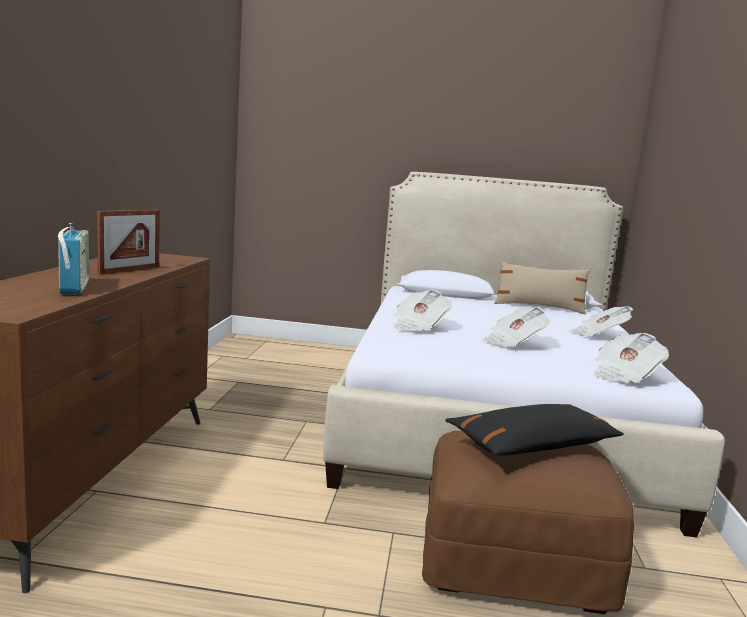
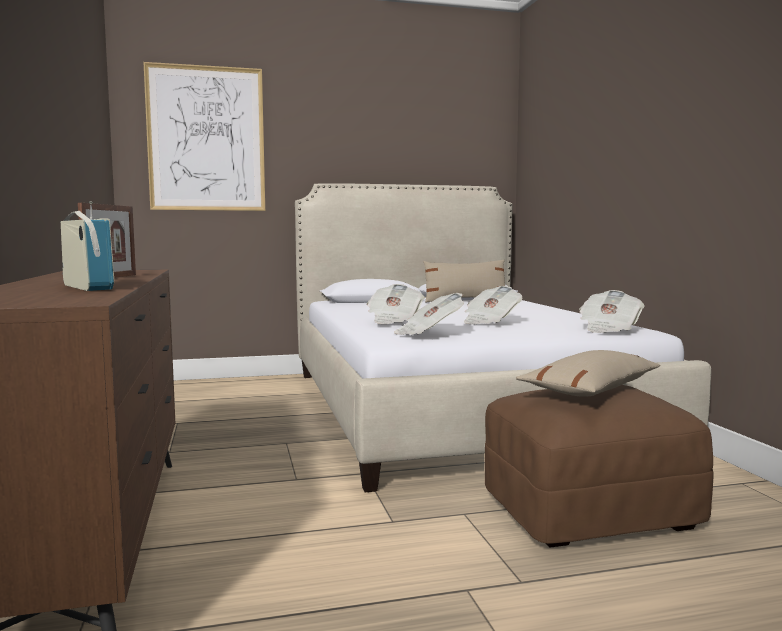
camera: 20 degrees left, 5 degrees down
(318, 123) = (206, 139): none -> picture
(533, 445) = (591, 389): black pillow -> beige pillow
(598, 336) = (543, 311): newspaper -> newspaper (428, 333)

